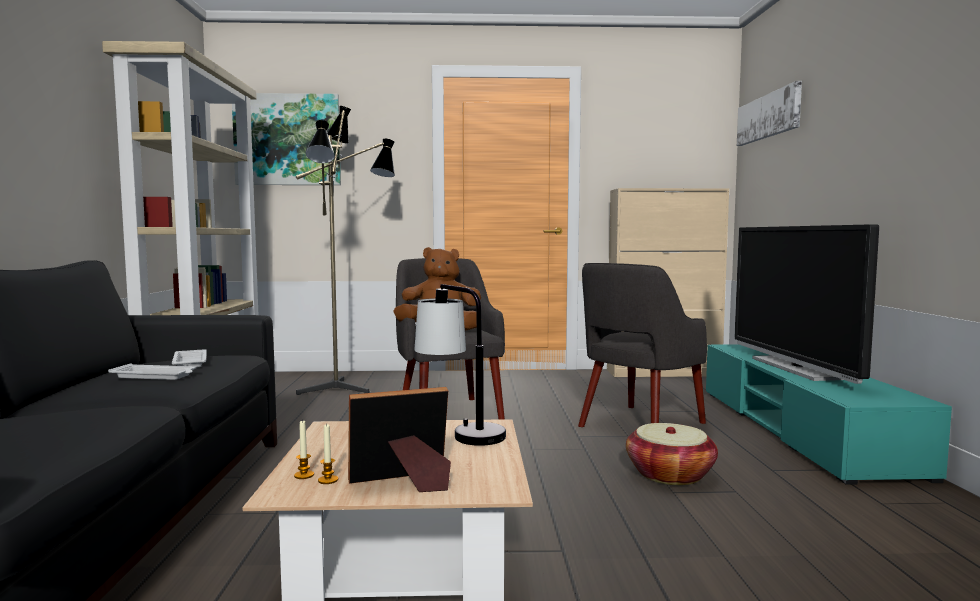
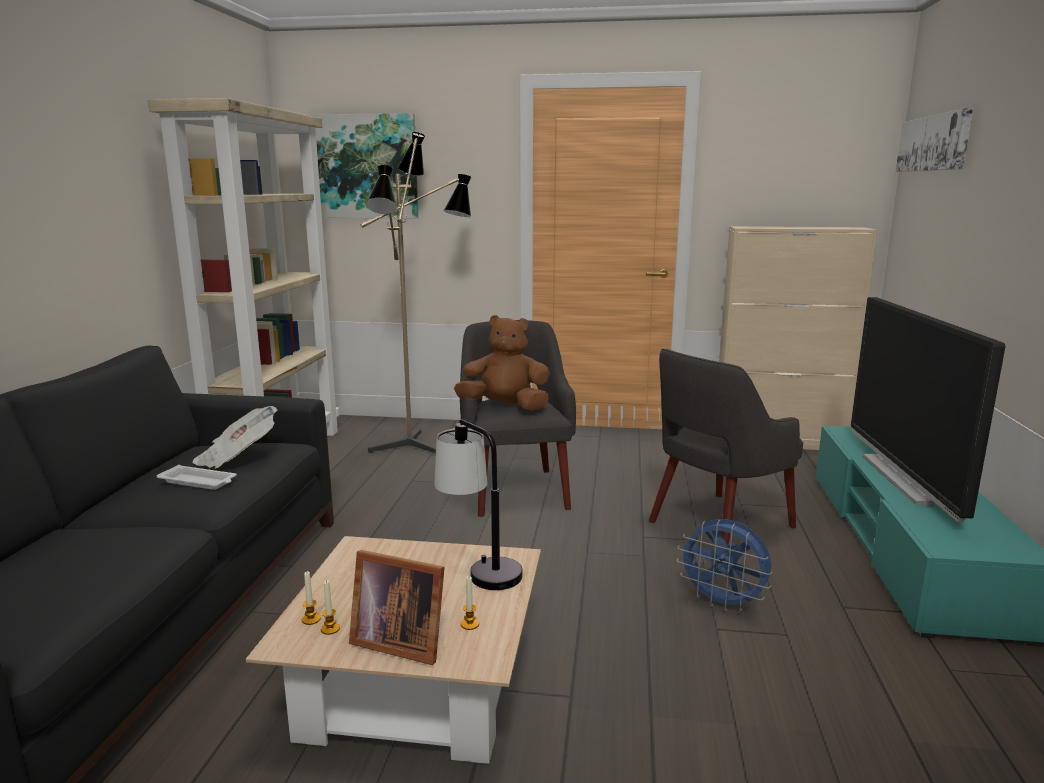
camera: 10 degrees right, 10 degrees up
(190, 362) = (237, 458): white tray -> newspaper
(404, 483) = (398, 641): picture frame -> picture frame turned 150 degrees counterclockwise
(471, 468) = (470, 624): none -> candle
(670, 474) = (723, 603): basket -> blue fan

